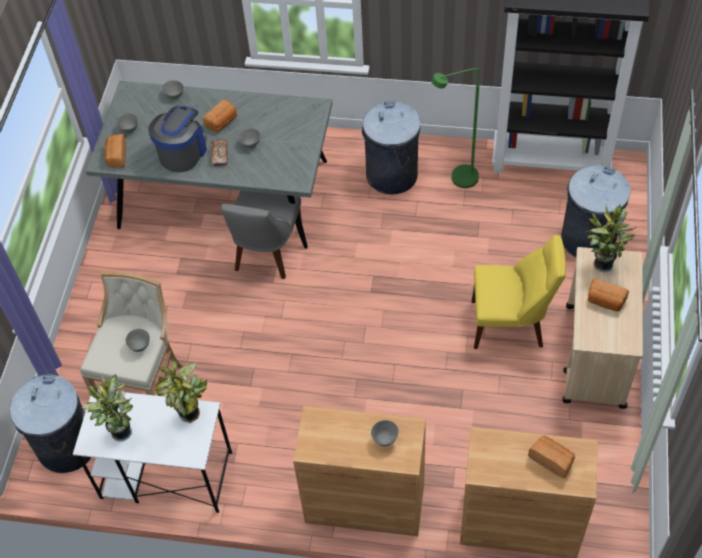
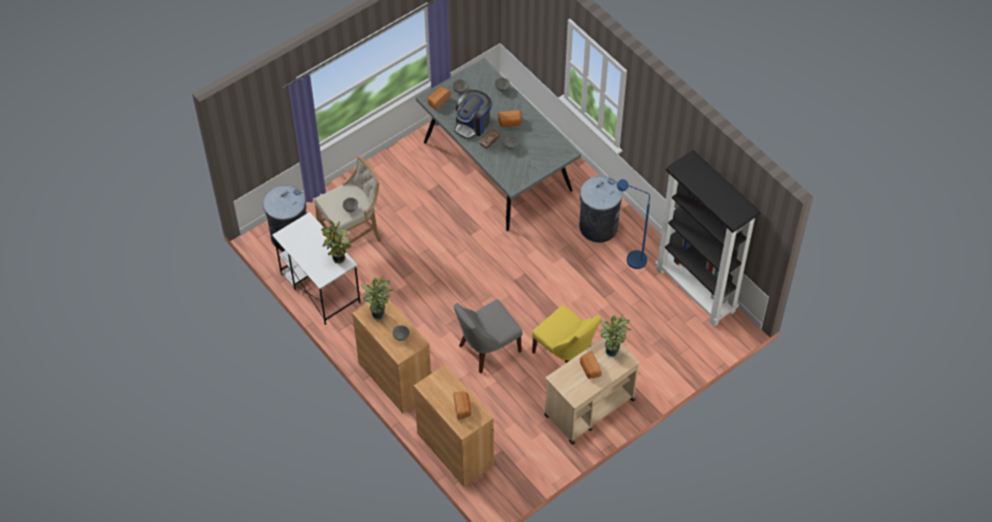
camera: 40 degrees right, 0 degrees up
(121, 430) = (302, 241): potted plant -> potted plant (378, 313)
(183, 152) = (472, 124): coffee machine -> coffee machine turned 150 degrees clockwise
(267, 252) = (484, 216): grey chair -> grey chair (487, 349)
(457, 179) = (631, 258): green floor lamp -> blue floor lamp
(587, 239) = (662, 348): grey trash can -> none

